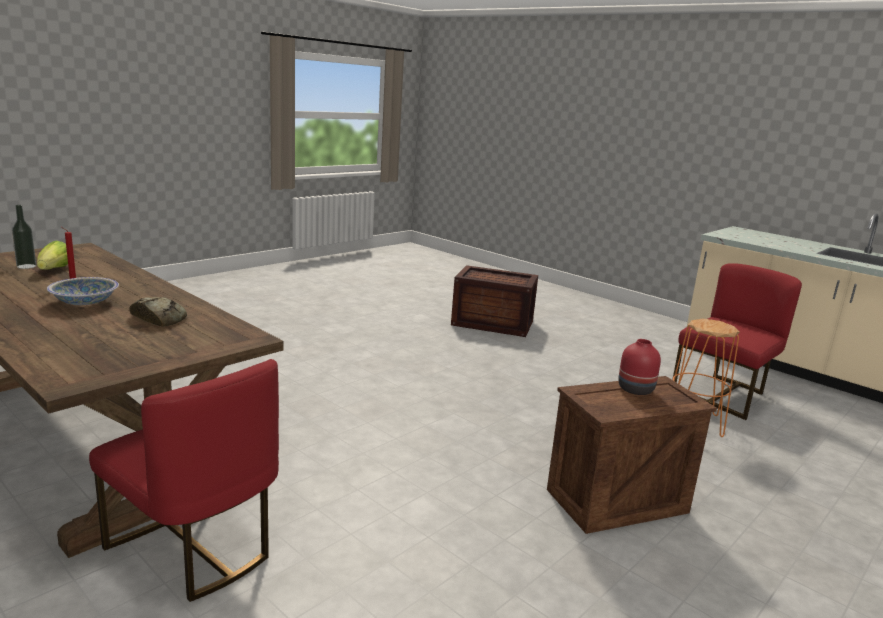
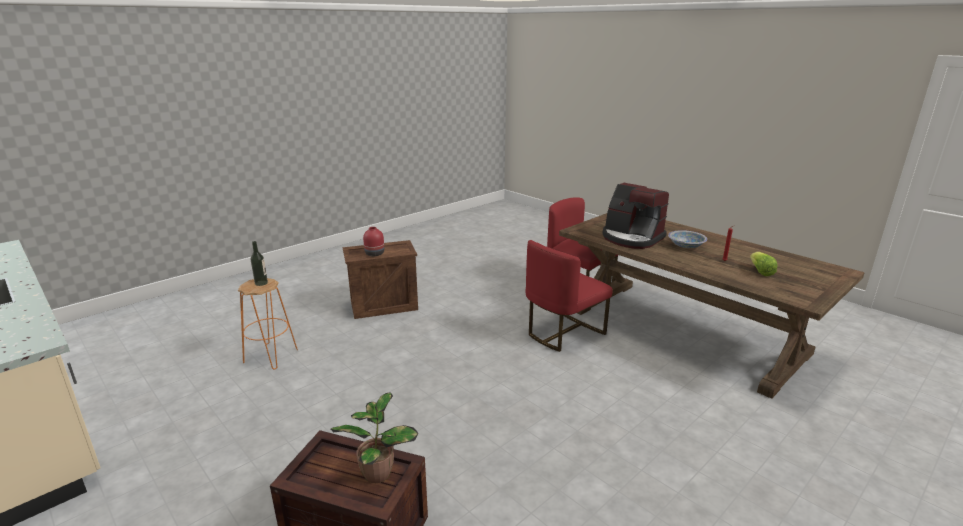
camera: 175 degrees left, 5 degrees up
(26, 266) = (786, 274): bottle -> bottle (261, 283)
(159, 318) = (631, 238): bread -> coffee machine
(480, 277) = (378, 472): none -> potted plant
(723, 395) = (198, 387): red chair -> red chair (563, 333)

